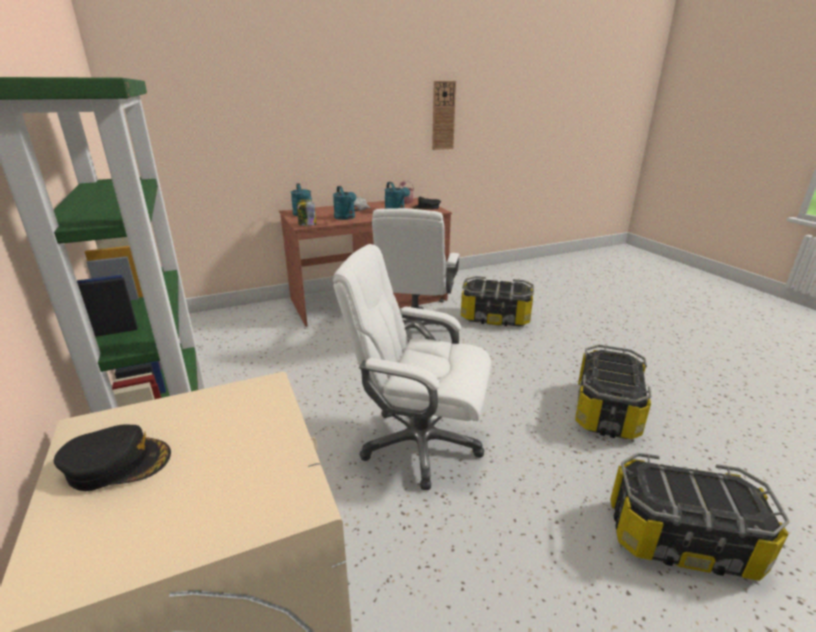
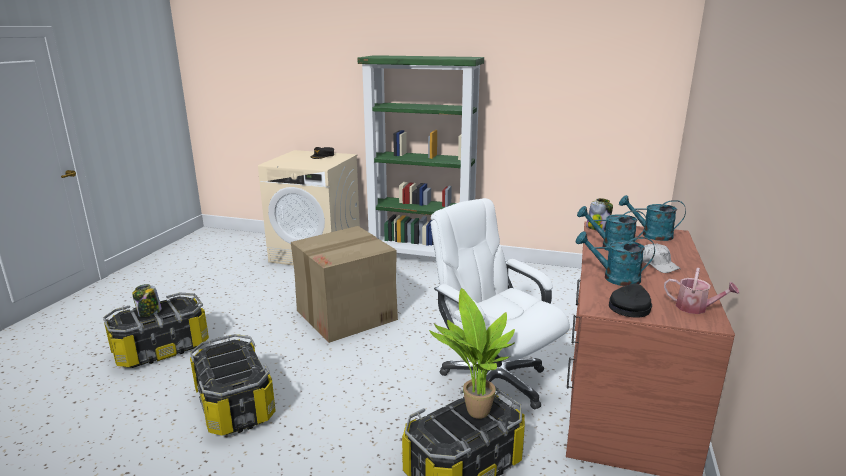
camera: 130 degrees right, 5 degrees down
(419, 444) = (347, 315): white office chair -> cardboard box
(443, 116) = (804, 188): wall clock -> none
(490, 286) = (474, 413): none -> potted plant
(706, 493) = (149, 313): none -> jar

